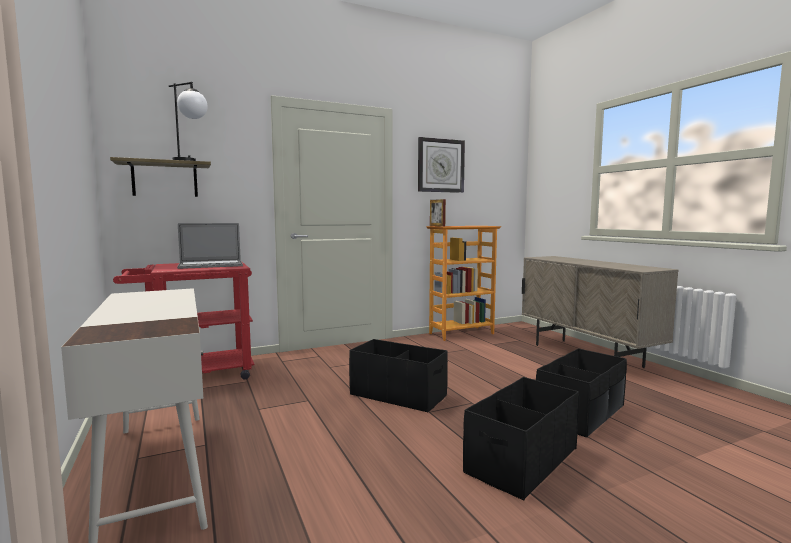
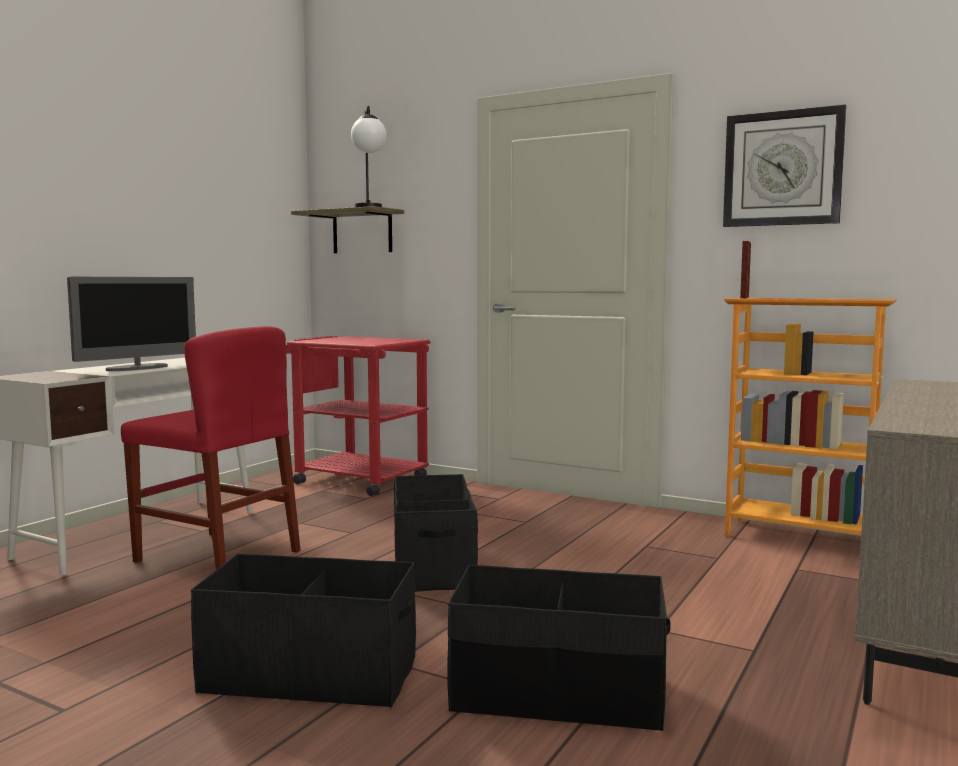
camera: 55 degrees right, 0 degrees up
(160, 308) = (138, 368): none -> monitor
(211, 265) = (364, 341): laptop -> none
(279, 449) = (217, 556): none -> red chair

